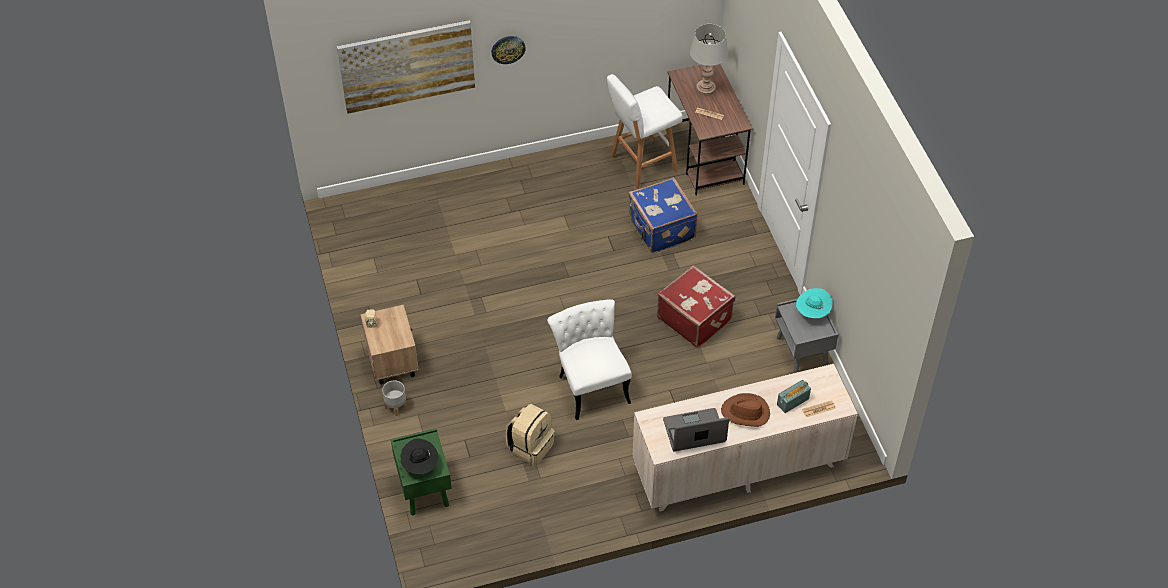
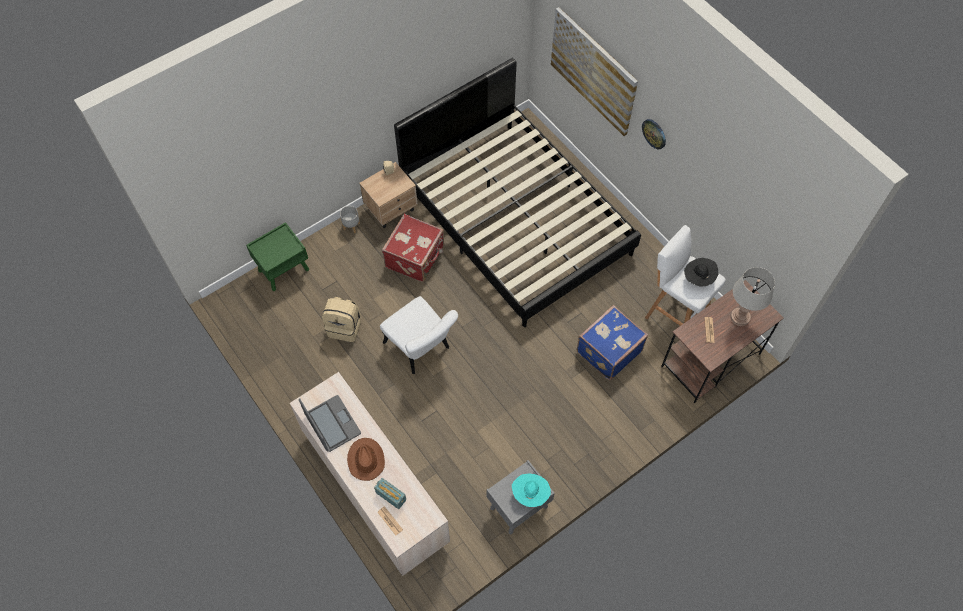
camera: 70 degrees right, 10 degrees up
(420, 466) = (268, 249): black hat -> black hat (698, 278)
(466, 254) = (516, 219): none -> black bed
(590, 383) = (421, 349): white chair -> white chair turned 90 degrees clockwise
(694, 318) = (520, 407): red suitcase -> red suitcase (416, 257)

